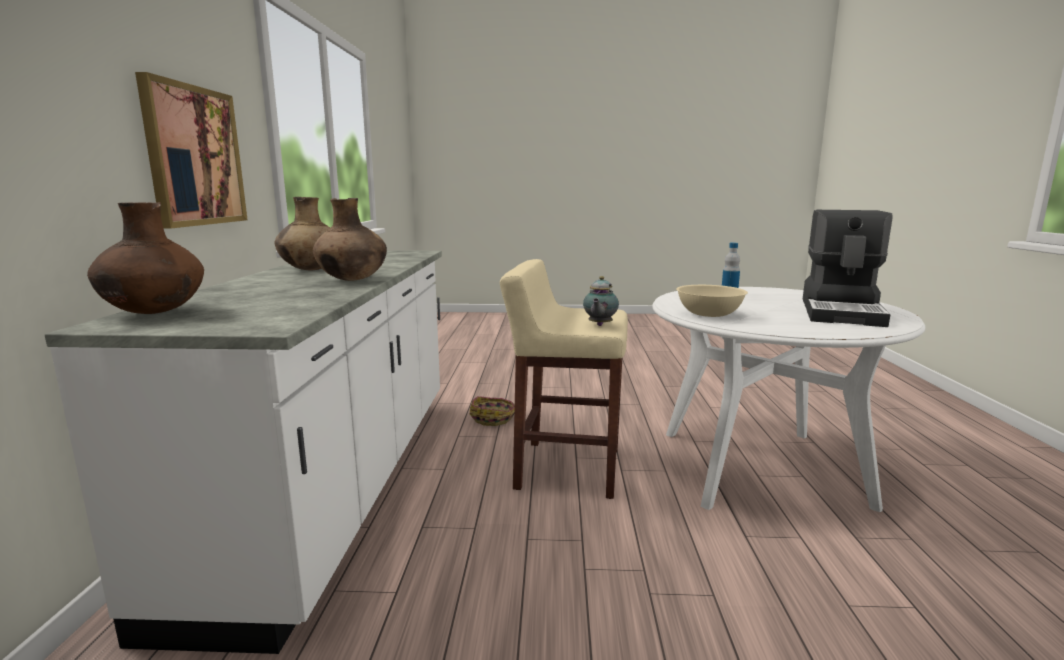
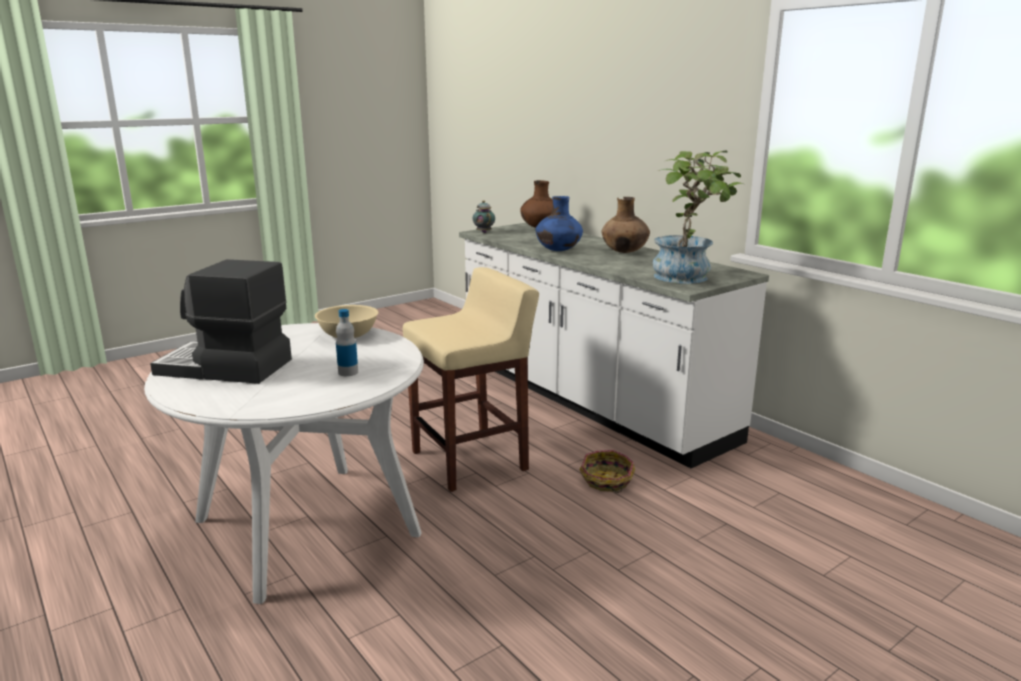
camera: 140 degrees right, 5 degrees up
(194, 156) = (659, 163): picture -> none
(353, 280) = (558, 250): brown vase -> blue vase
(390, 254) = (689, 278): none -> potted plant
(599, 325) = (430, 323): teapot -> teapot (483, 232)
(842, 312) = (224, 368): coffee machine -> coffee machine turned 60 degrees counterclockwise

